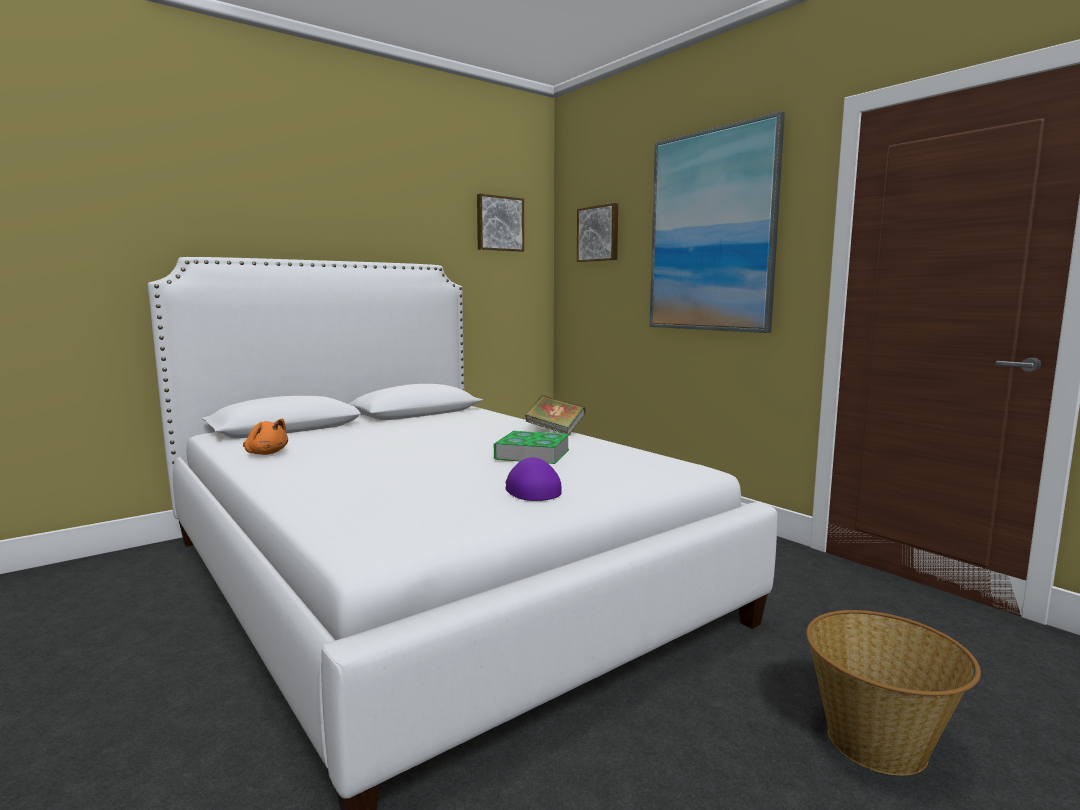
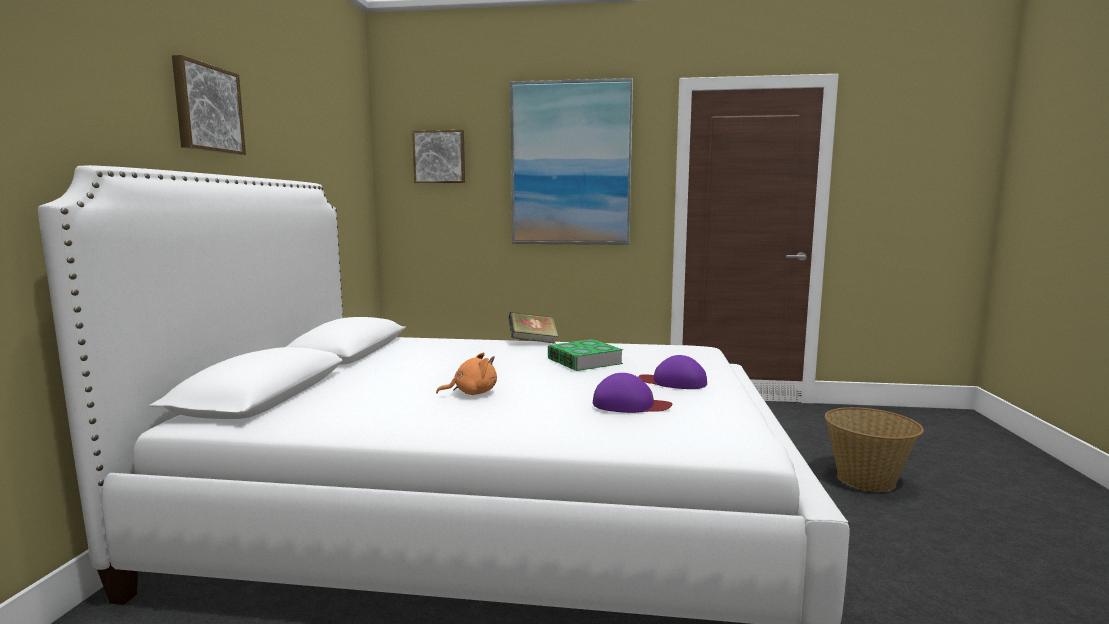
camera: 45 degrees left, 0 degrees up
(266, 453) = (360, 419): orange plush toy -> orange plush toy (472, 393)
(410, 492) = (630, 405): none -> purple cap
(499, 224) = (341, 139): picture -> picture (207, 109)

